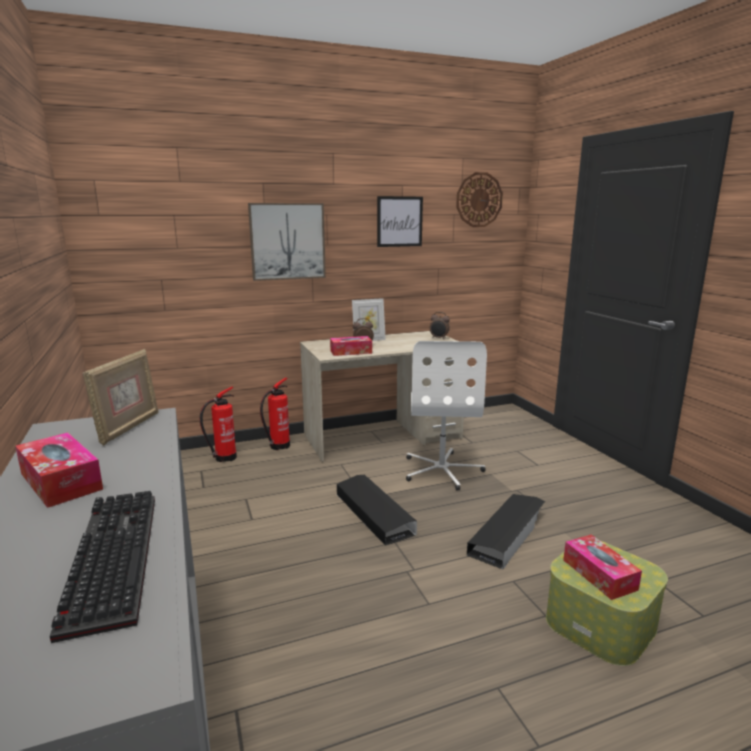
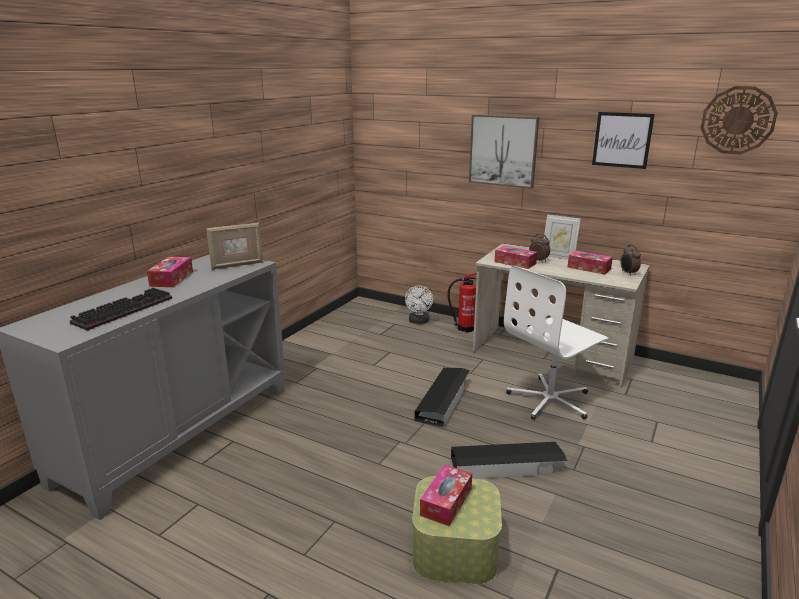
camera: 50 degrees right, 5 degrees up
(223, 458) = (419, 321): fire extinguisher -> white fan
(408, 341) = (589, 268): none -> tissue box

